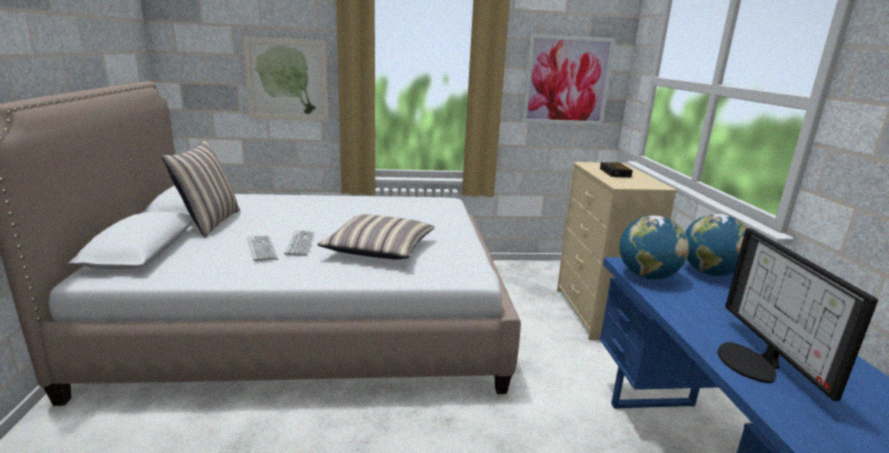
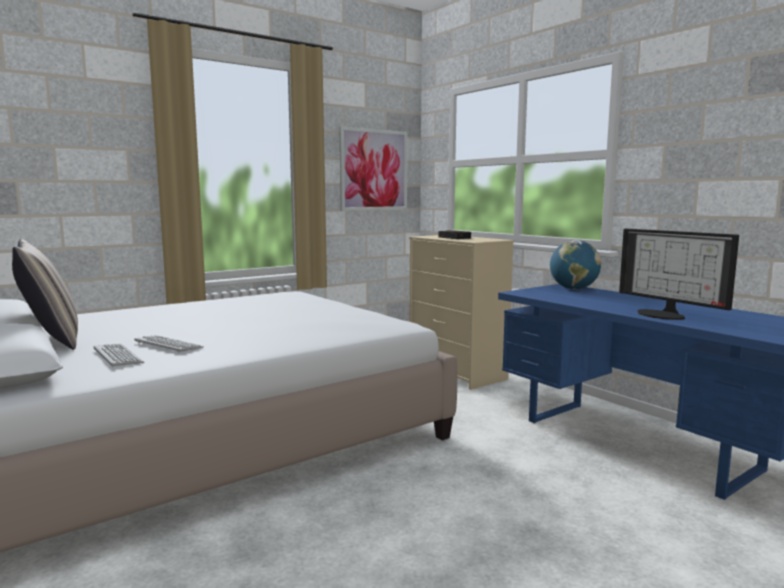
camera: 30 degrees left, 10 degrees down
(287, 80) = (87, 174): picture -> none
(300, 244) = (205, 335): keyboard -> keyboard (118, 356)
(379, 248) = (294, 325): pillow -> none
(647, 276) = (542, 295): globe -> none

